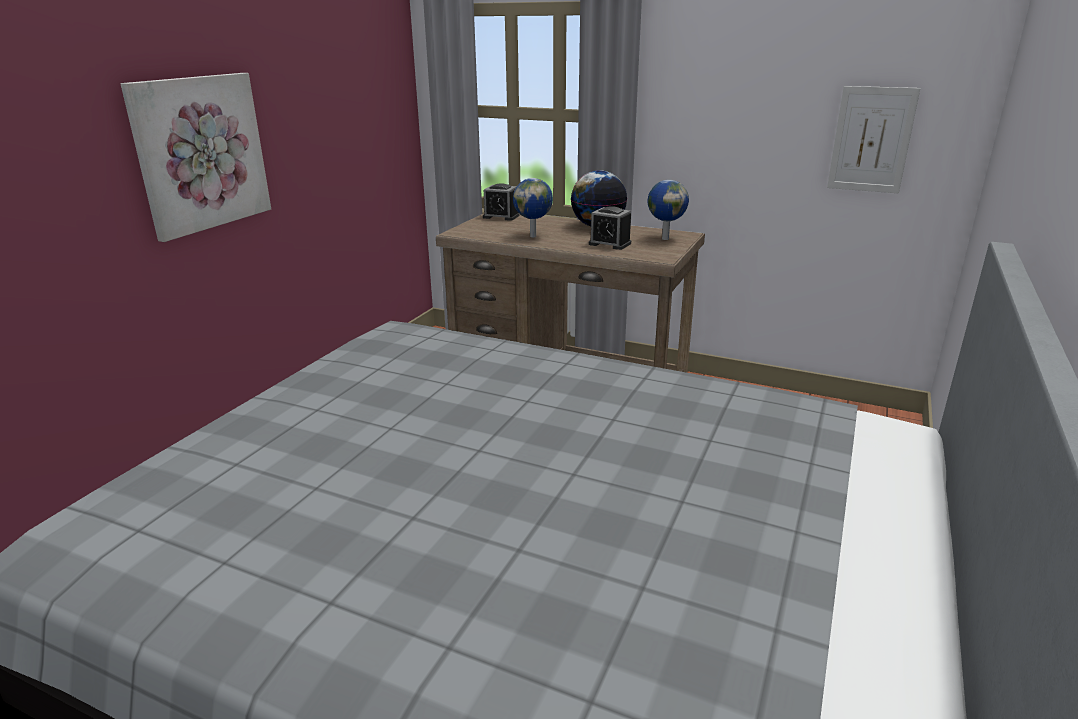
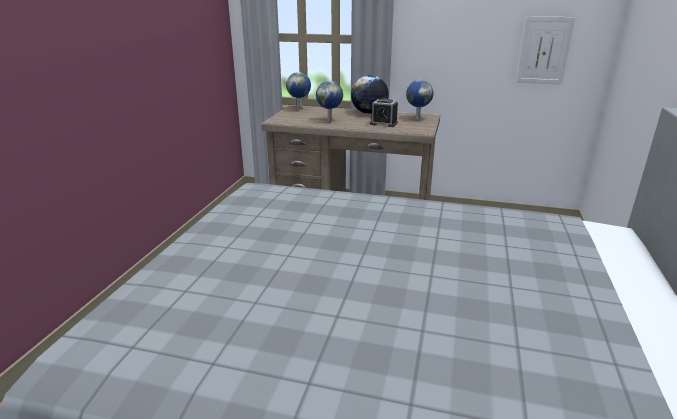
camera: 10 degrees left, 0 degrees up
(200, 153) = (100, 66): picture -> none
(501, 216) = (299, 109): alarm clock -> globe

